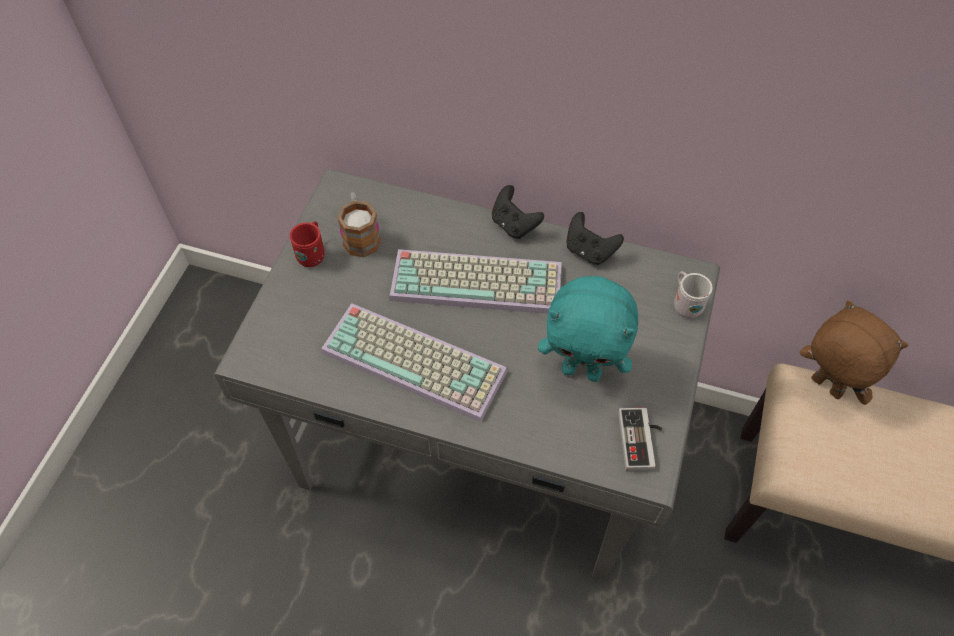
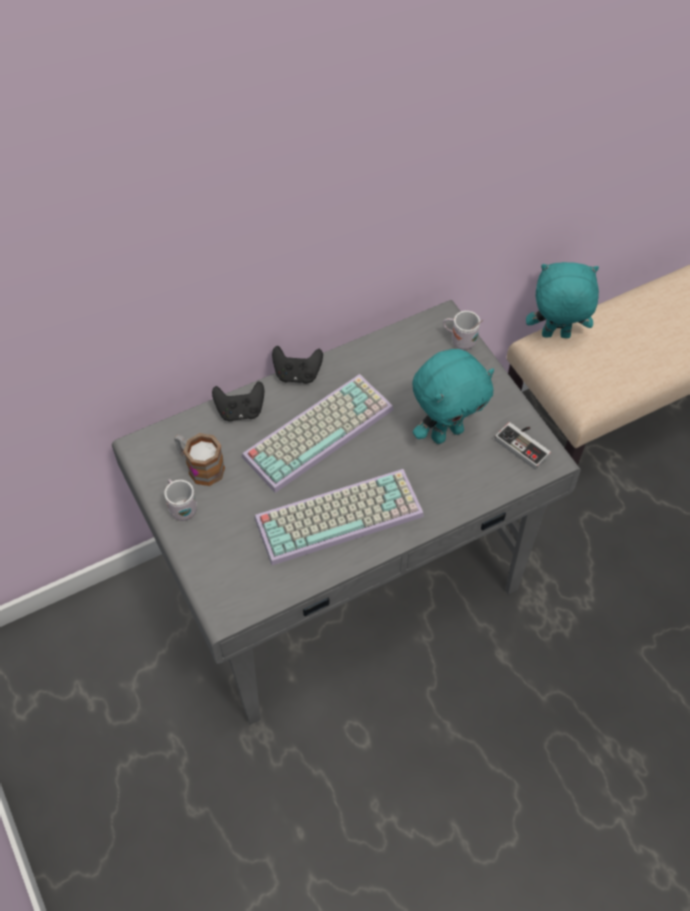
camera: 45 degrees left, 0 degrees up
(312, 254) = (181, 507): red mug -> white mug
(589, 251) = (365, 353): black game controller -> black game controller (240, 411)
(824, 387) = (555, 336): brown plush toy -> turquoise plush toy

